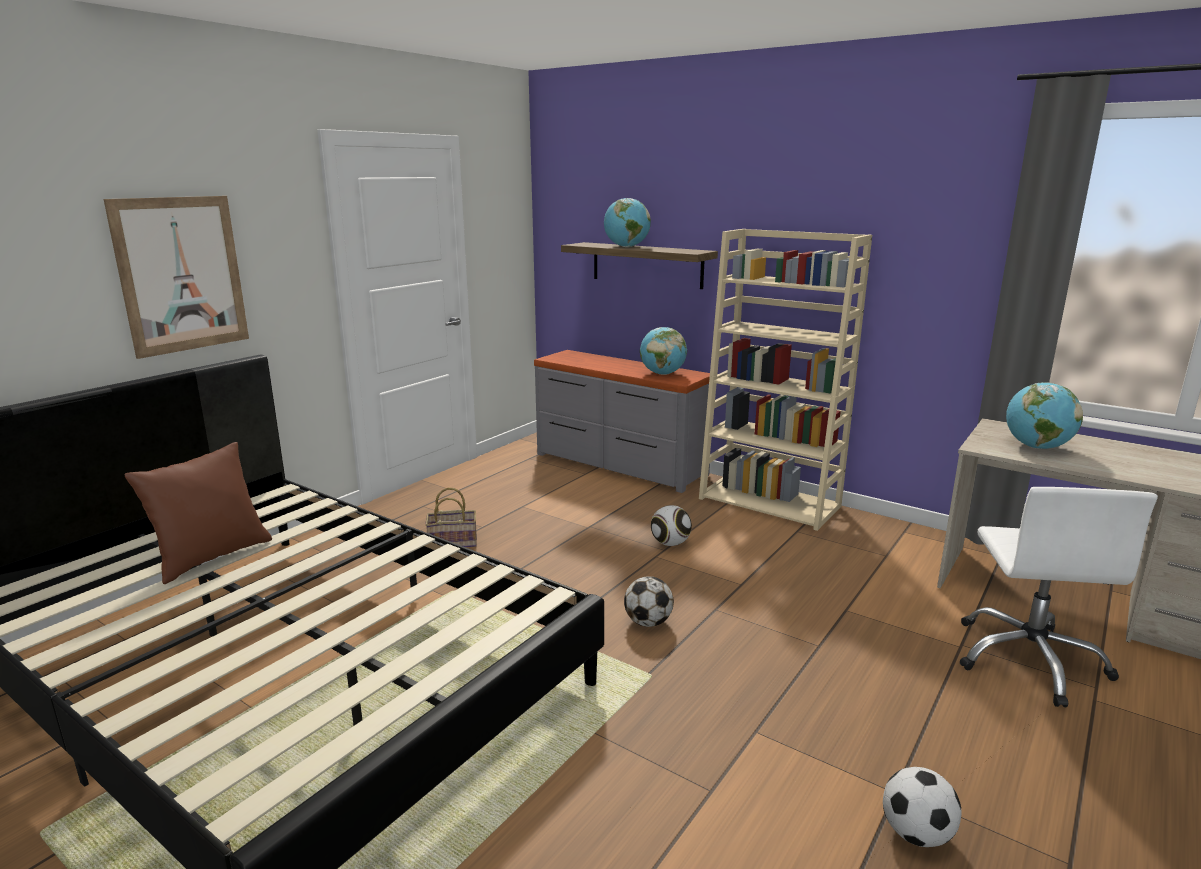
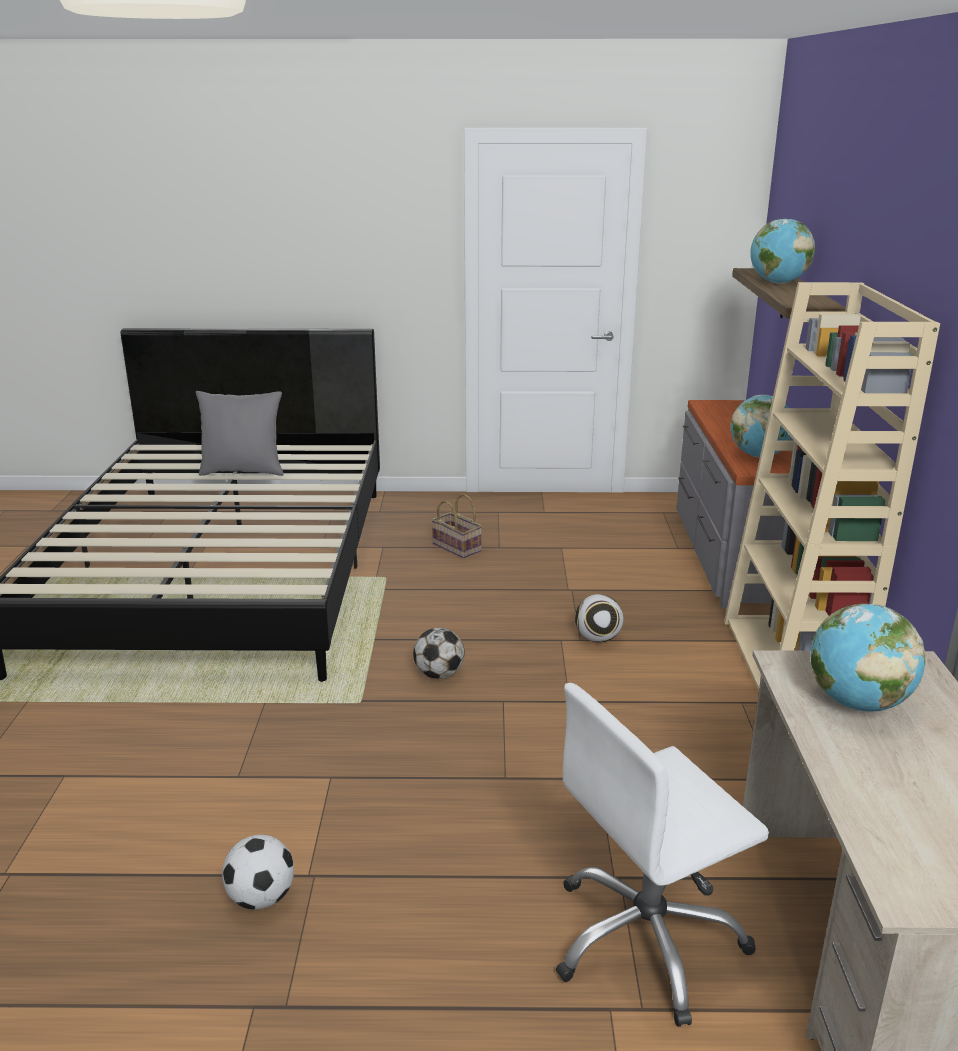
camera: 55 degrees right, 5 degrees up
(181, 274) = (319, 252): picture -> none
(212, 557) = (243, 471): brown pillow -> grey pillow

